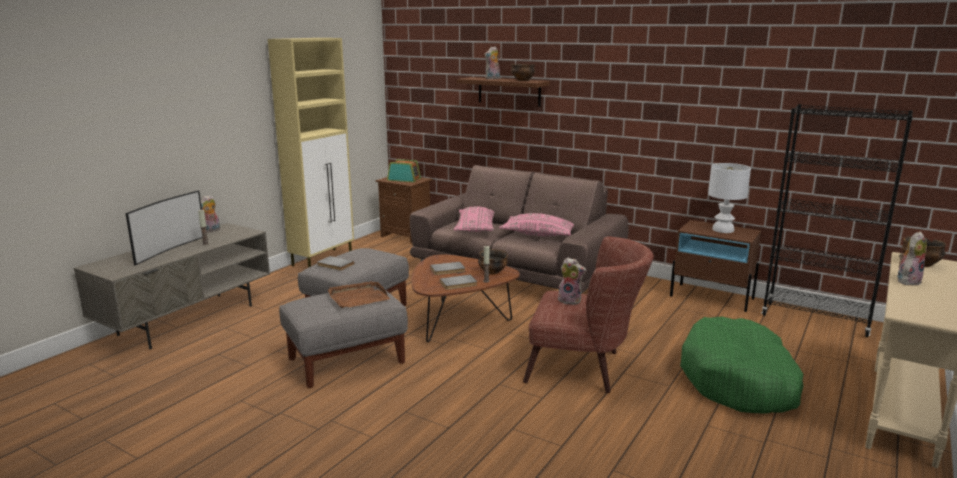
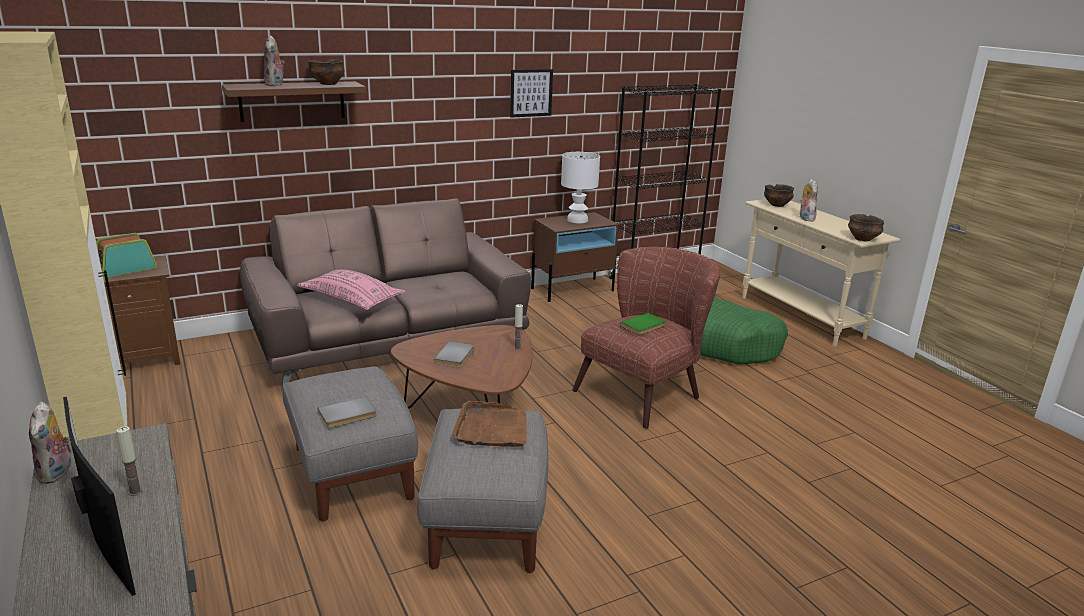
camera: 60 degrees left, 5 degrees up
(459, 284) = (506, 363): grey book -> none
(492, 272) = (495, 337): bowl -> bowl (863, 239)
(538, 234) = (429, 281): pink pillow -> none
(570, 300) = (644, 326): plush toy -> green book
(696, 102) = (531, 93): none -> picture

